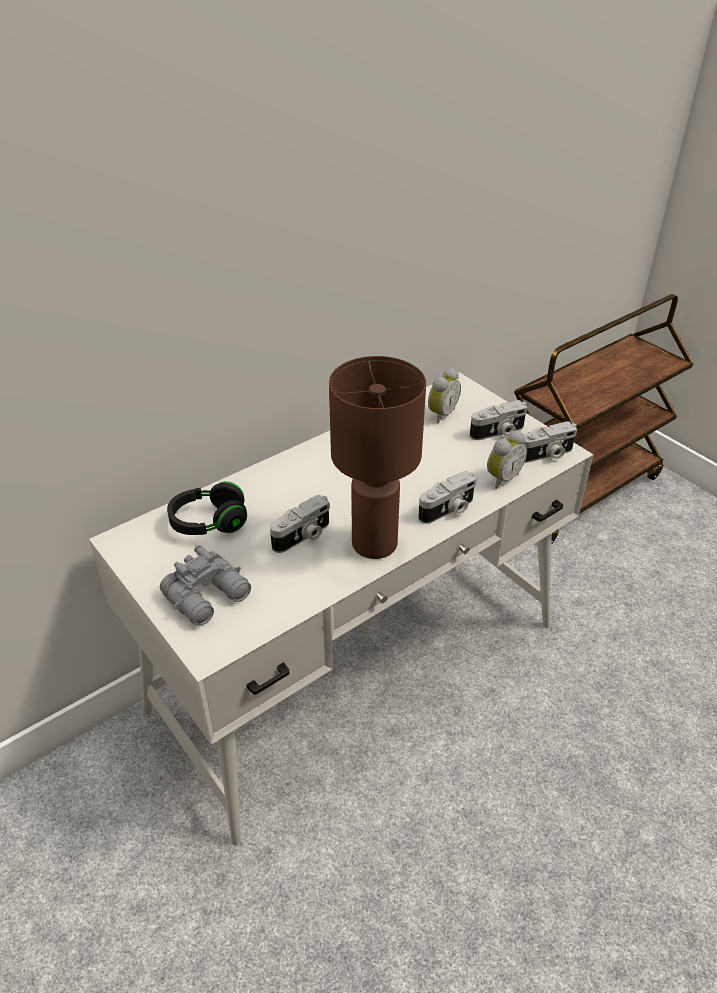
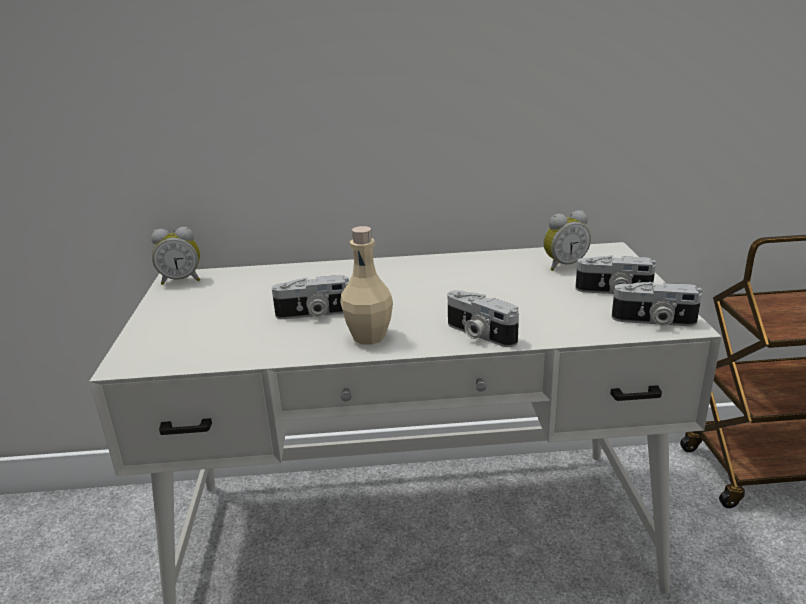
camera: 35 degrees right, 15 degrees down
(209, 523) = (253, 285): black headphones -> none
(209, 596) = (183, 329): grey binoculars -> none
(373, 543) = (369, 337): brown table lamp -> beige bottle
(448, 510) = (479, 334): camera -> camera turned 45 degrees clockwise
(501, 478) = (573, 326): alarm clock -> alarm clock (181, 280)

